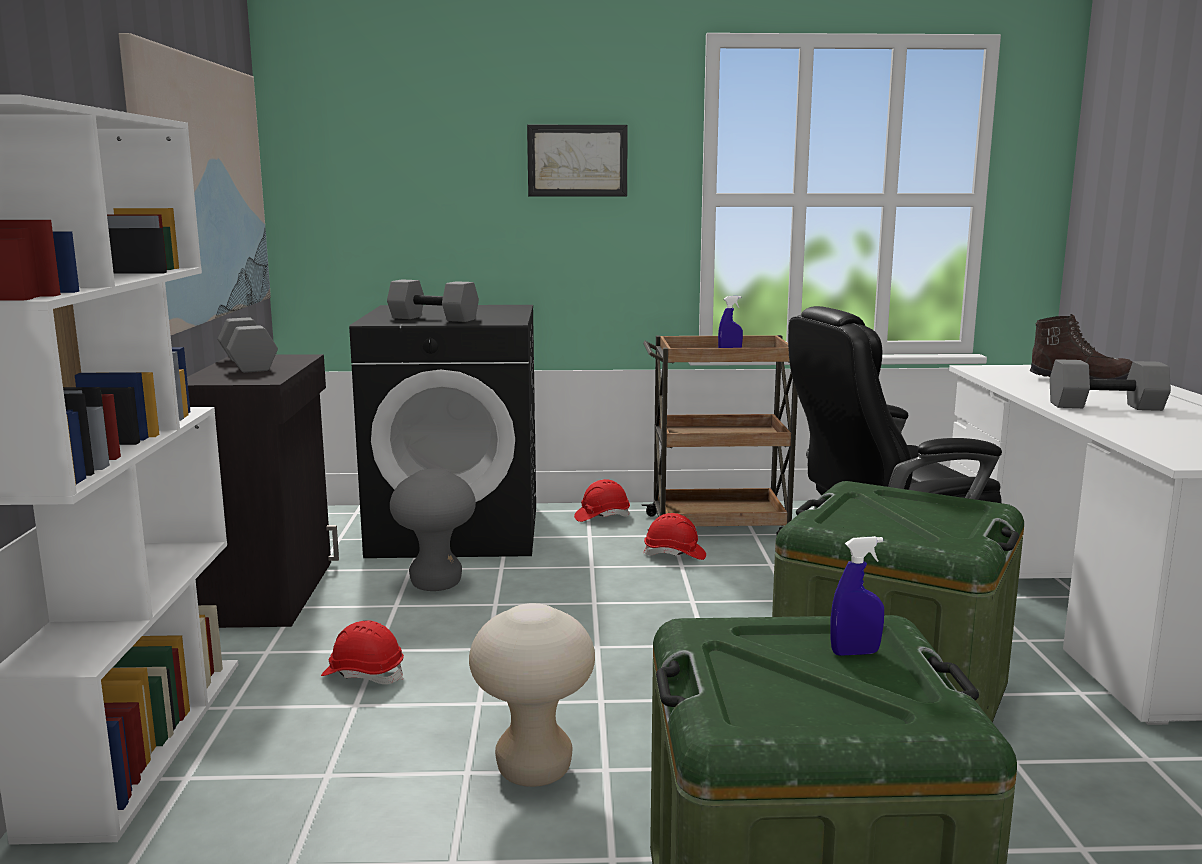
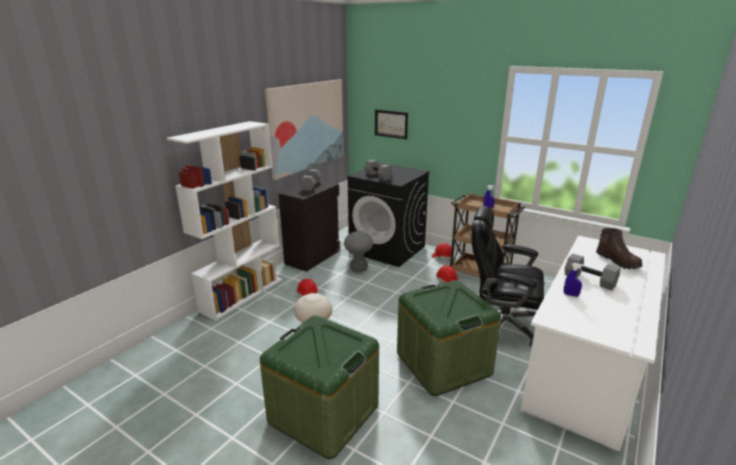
camera: 35 degrees right, 10 degrees up
(577, 160) = (452, 116): picture -> picture (391, 124)
(855, 653) = (342, 345): blue spray bottle -> blue spray bottle (570, 295)

